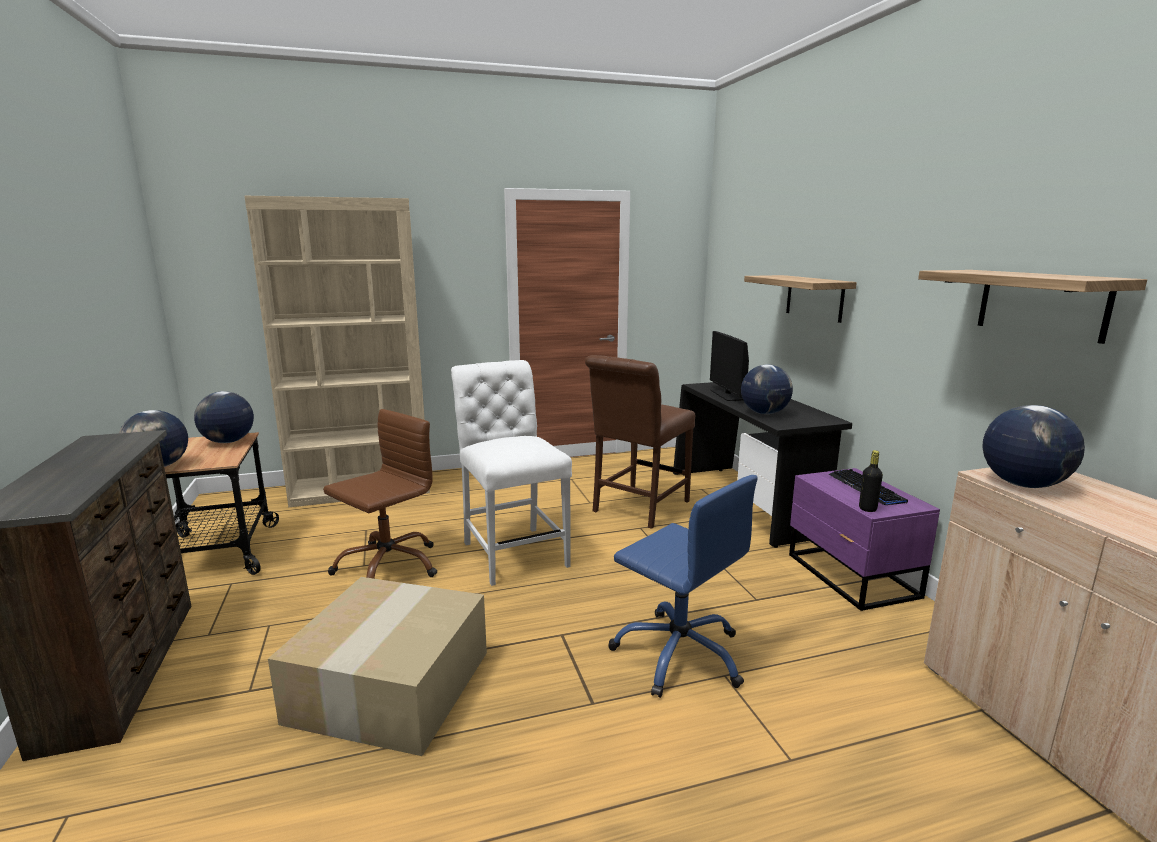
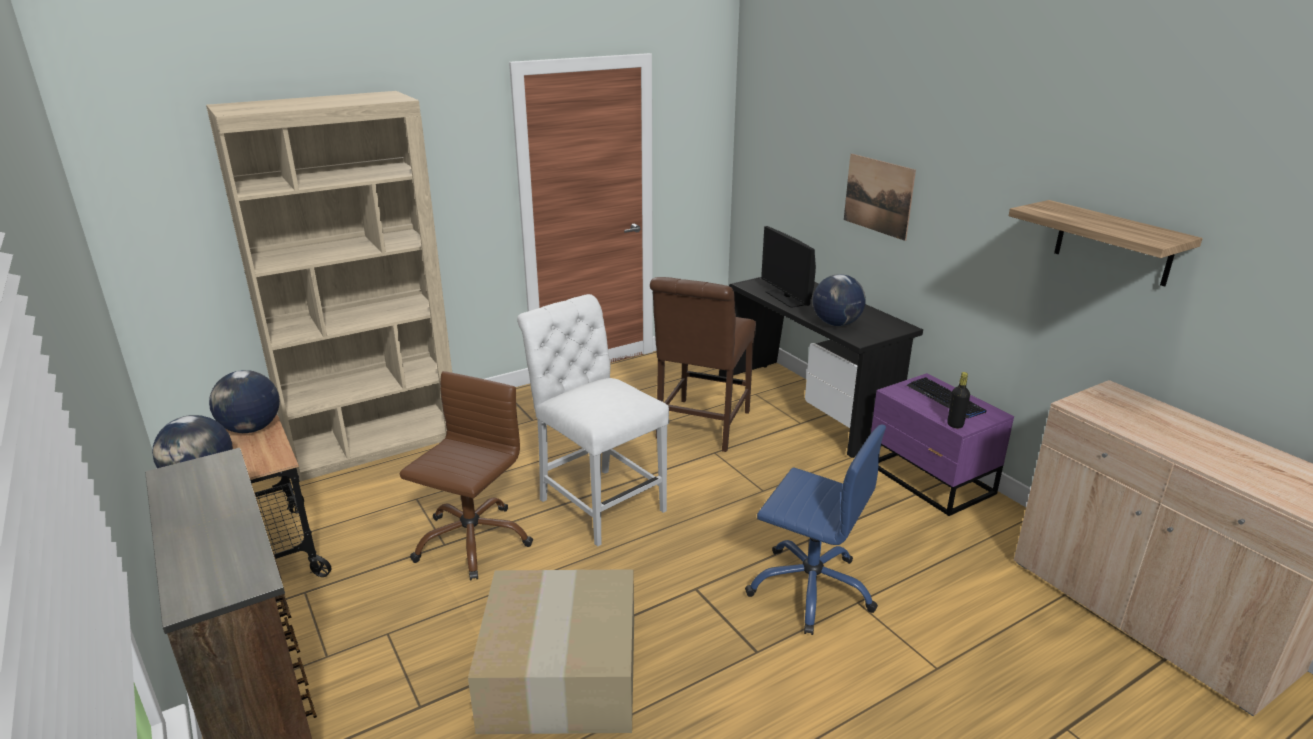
camera: 15 degrees left, 10 degrees up
(814, 298) = (878, 196): shelf -> picture
(1024, 484) = (1105, 413): globe -> none

